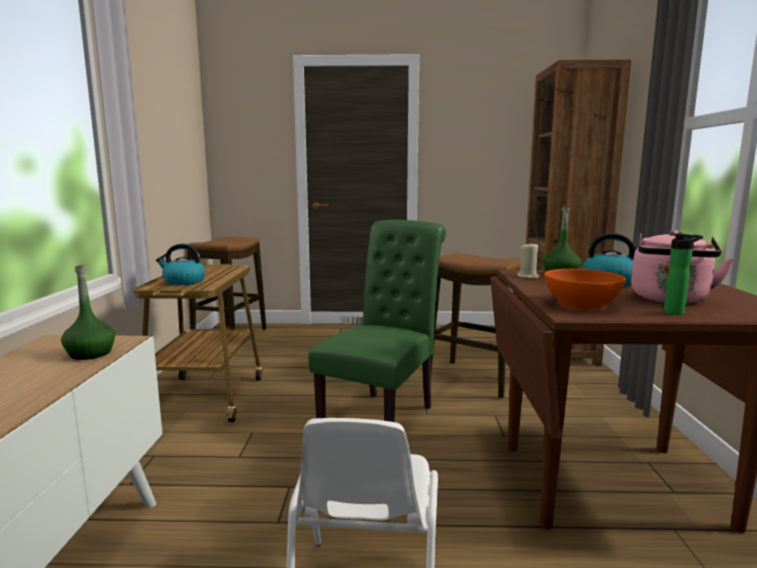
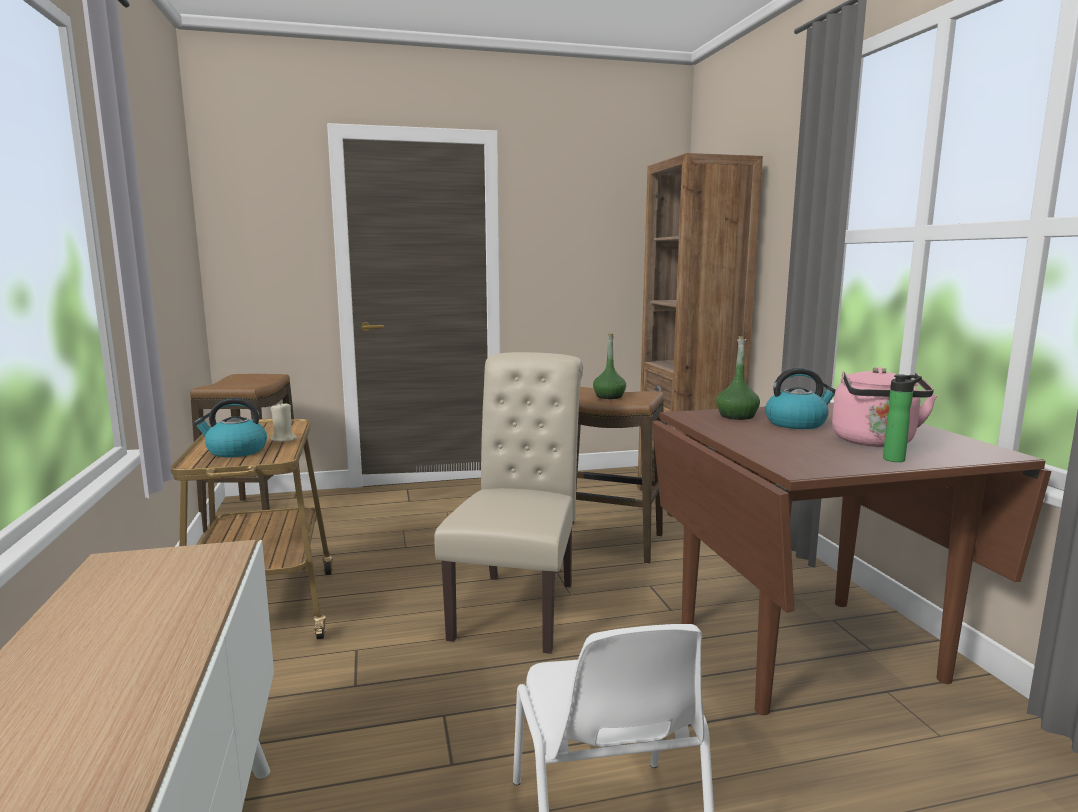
camera: 15 degrees left, 0 degrees up
(90, 354) = (196, 577): green bottle -> green bottle (609, 396)
(383, 417) = (519, 605): green chair -> beige chair
(528, 276) = (704, 421): beige candle -> beige candle (284, 439)
(582, 304) = (796, 455): orange bowl -> none

